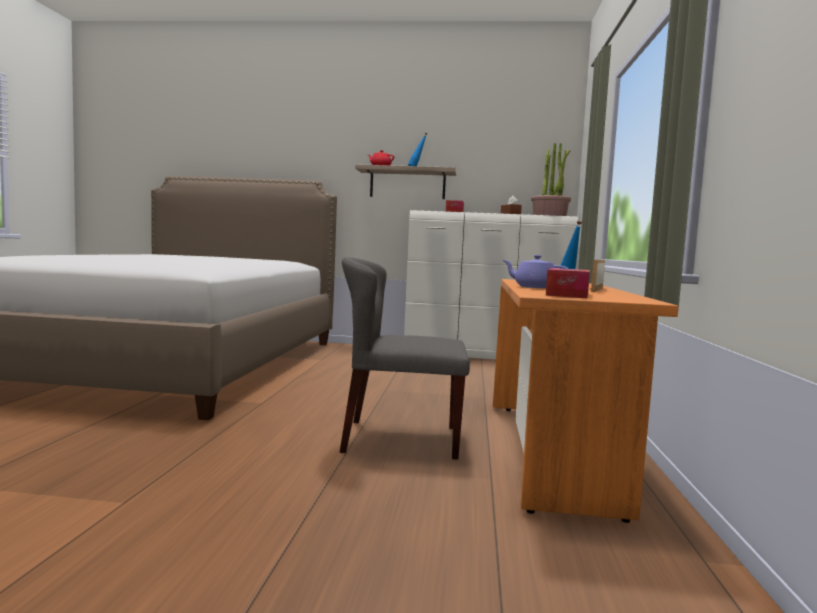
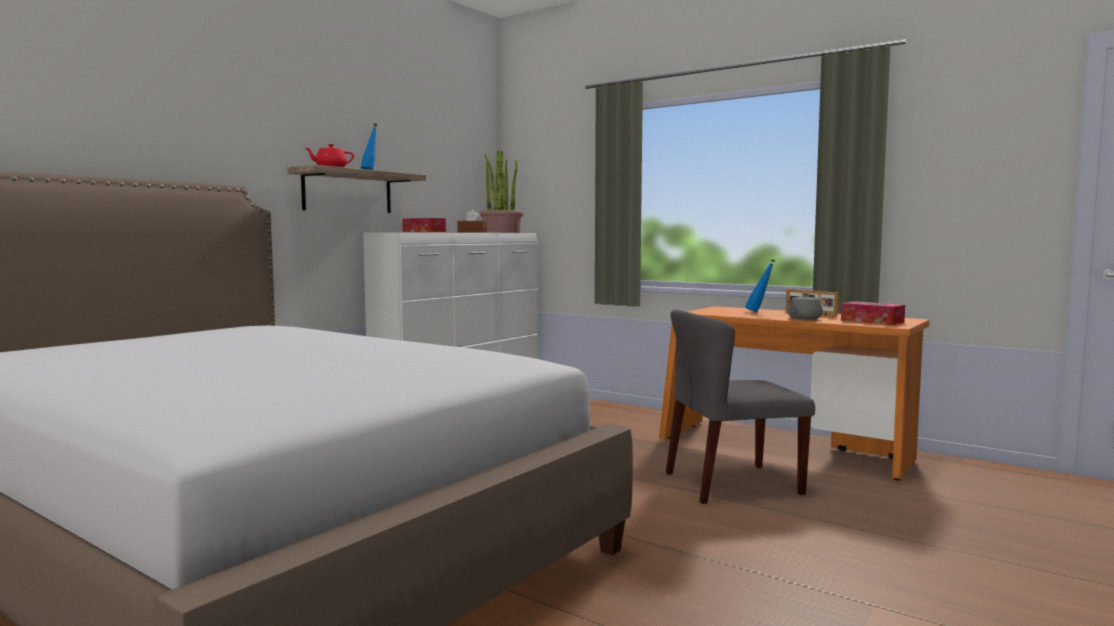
camera: 60 degrees left, 0 degrees up
(400, 439) = (731, 483): grey chair -> grey chair turned 45 degrees clockwise
(533, 287) = (803, 319): purple teapot -> grey teapot

